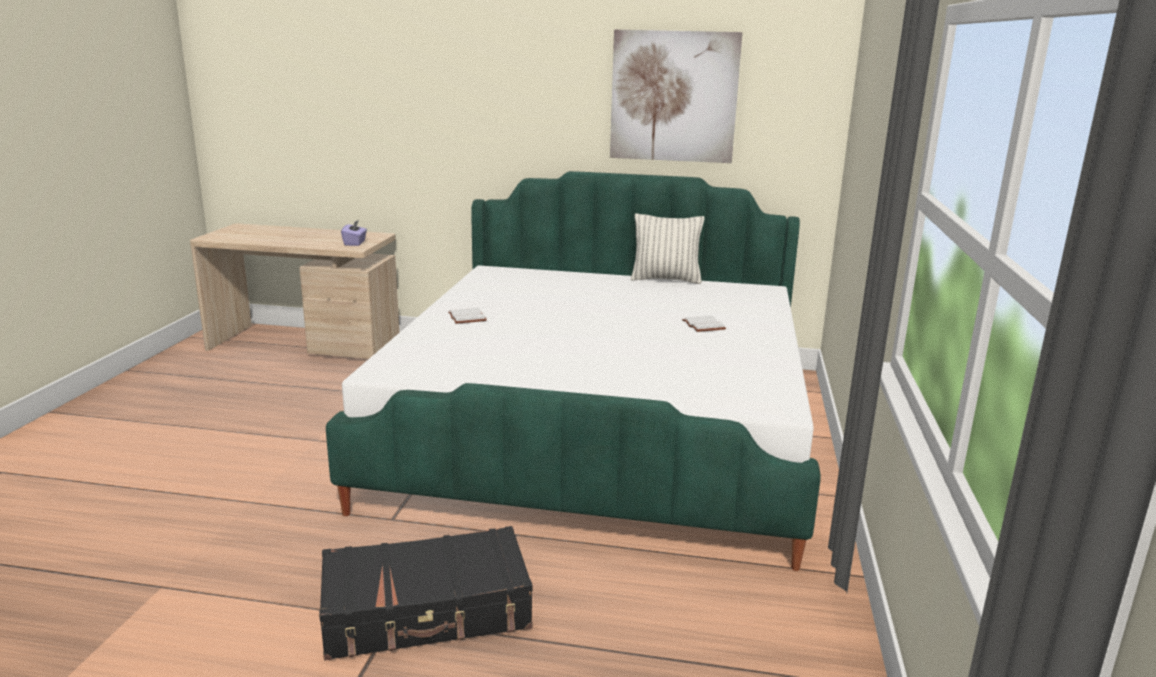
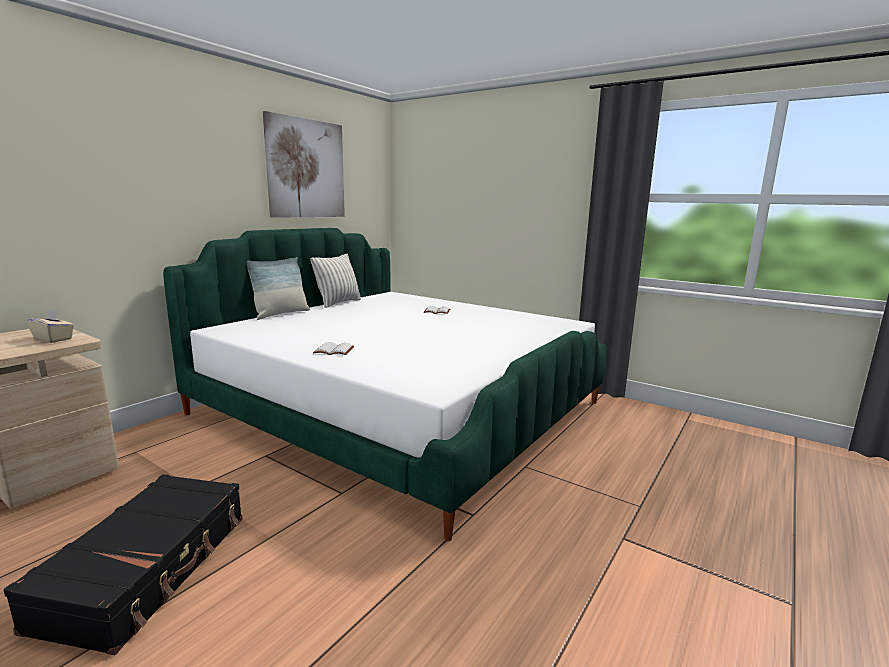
camera: 65 degrees left, 5 degrees down
(355, 243) = (53, 339): purple tissue box -> beige tissue box
(427, 611) = (615, 520): black suitcase -> black suitcase (148, 569)
(575, 273) = (280, 314): none -> pillow

